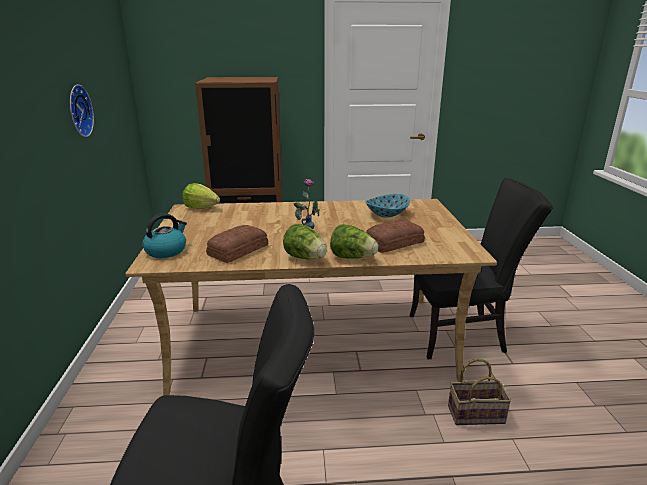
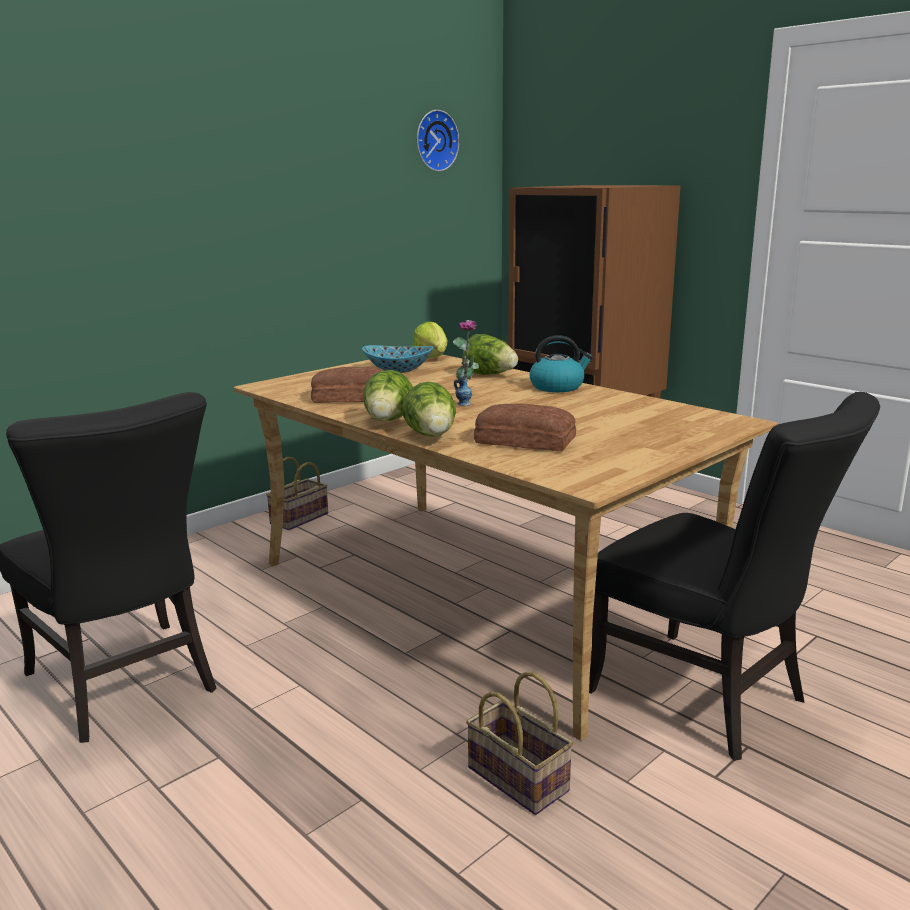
camera: 50 degrees right, 5 degrees down
(77, 111) = (345, 214): wall clock -> wall clock (434, 141)
(125, 355) = (299, 519): none -> basket
(166, 251) = (301, 381): kettle -> kettle (557, 387)
(267, 210) = (490, 375): none -> lettuce
(386, 214) = (620, 415): bowl -> bowl (398, 370)

